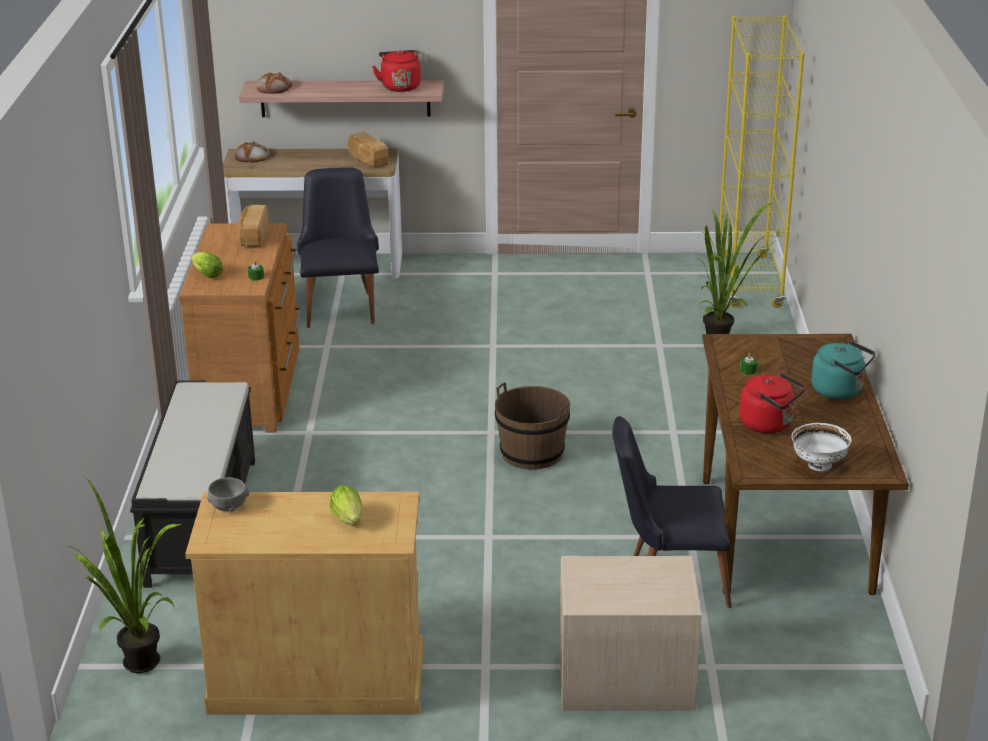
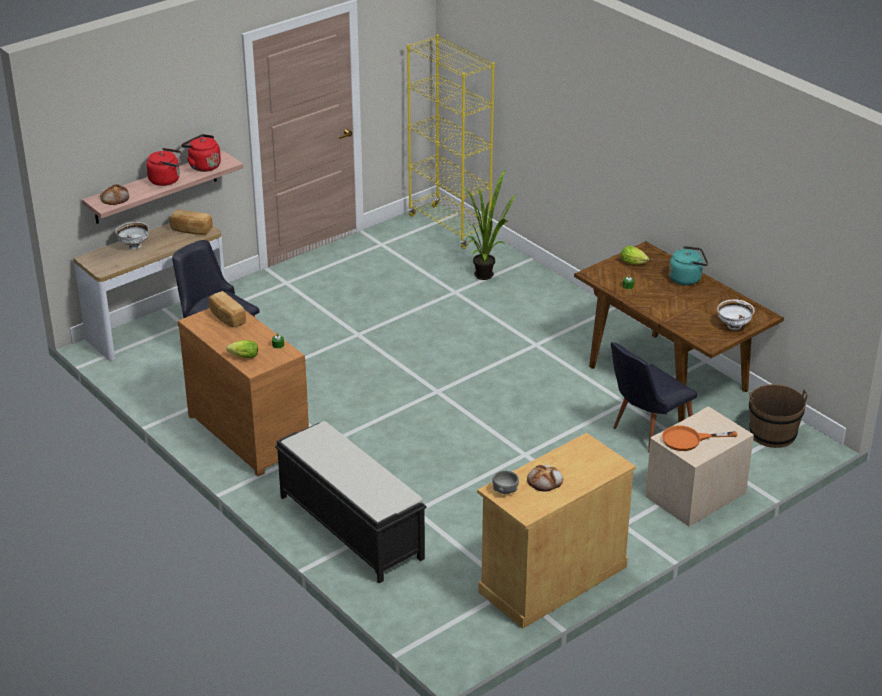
camera: 40 degrees left, 5 degrees up
(136, 668) = (447, 627): potted plant -> none
(252, 157) = (103, 258): bread -> bread (545, 480)
(294, 156) = (134, 246): none -> white bowl
(349, 520) = (578, 465): lettuce -> lettuce (634, 263)
(532, 453) = (478, 393): brown bucket -> brown bucket (772, 434)
(604, 580) = (688, 440): none -> orange frying pan
(769, 424) = (681, 313): red kettle -> red kettle (166, 180)

